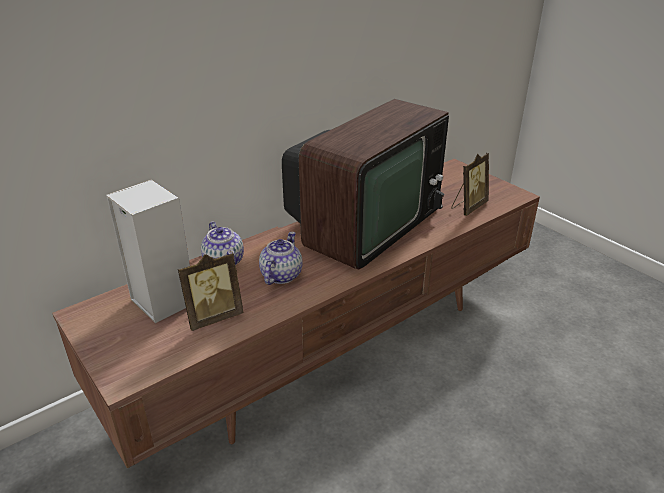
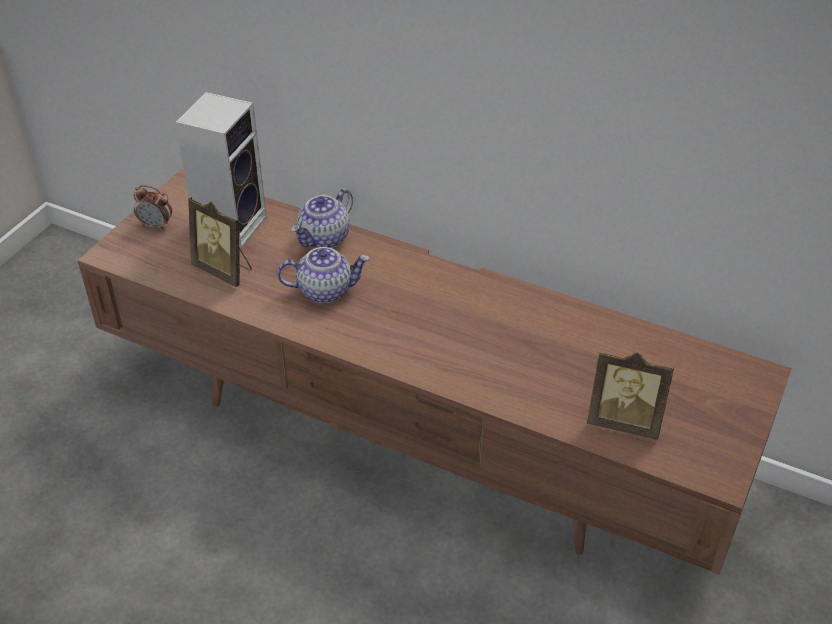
camera: 65 degrees right, 10 degrees up
(116, 342) = (156, 226): none -> alarm clock
(364, 226) = (485, 325): television -> none

